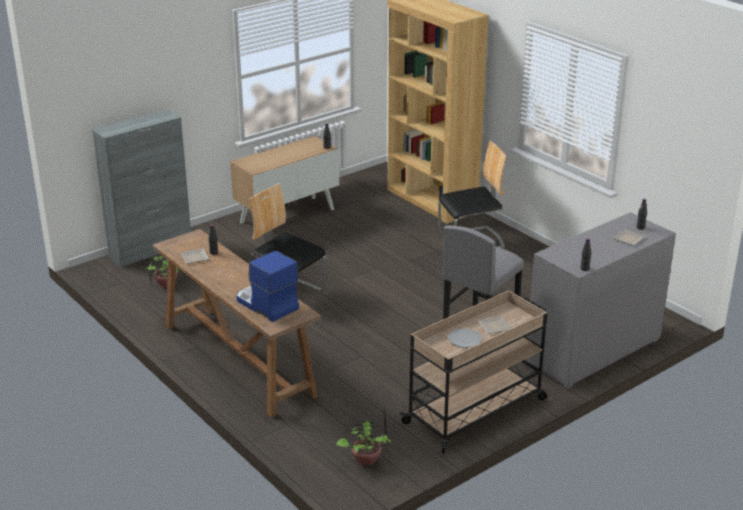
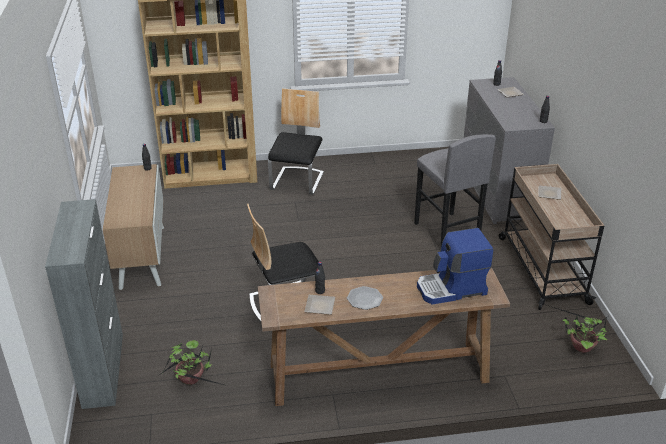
camera: 60 degrees left, 5 degrees up
(465, 339) = (561, 212): plate -> plate (364, 299)

